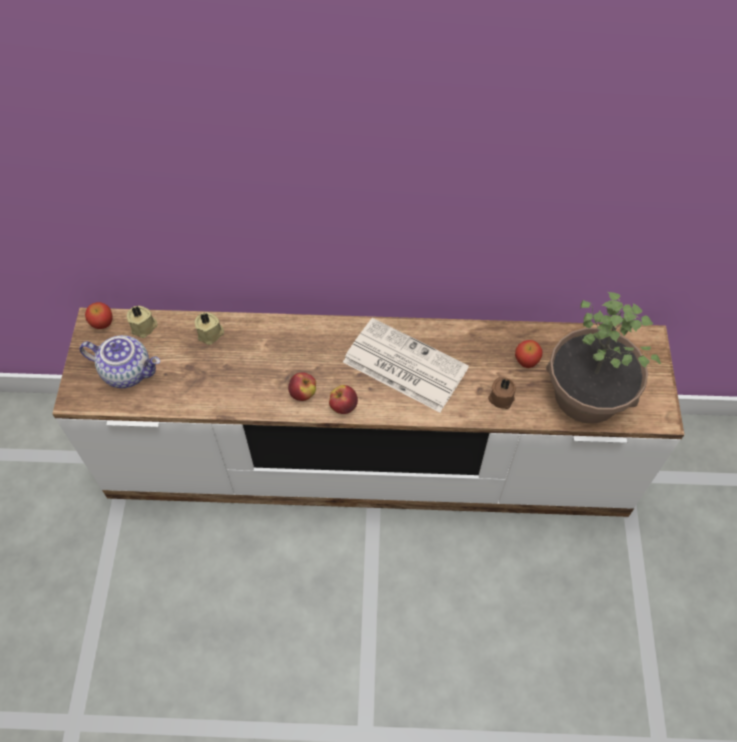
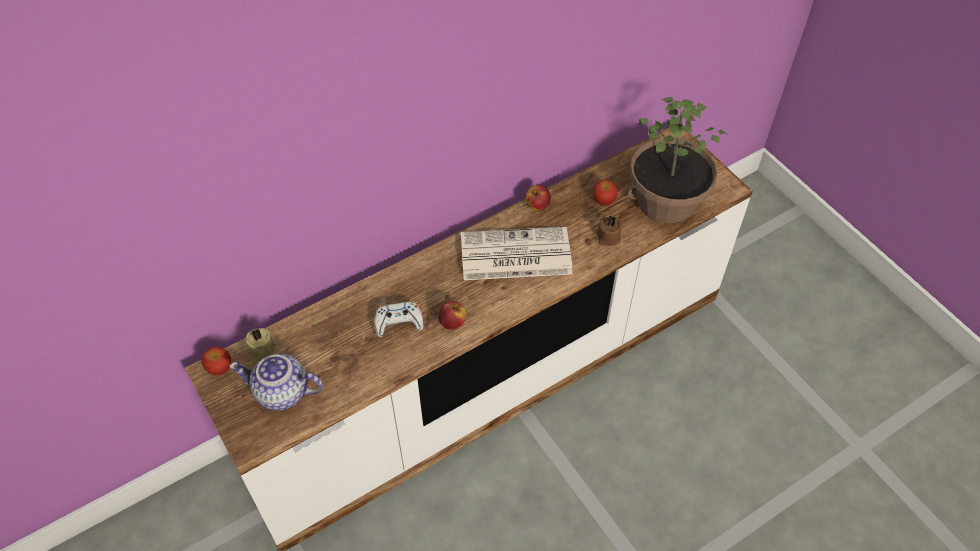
camera: 35 degrees left, 5 degrees down
(128, 371) = (281, 393): teapot -> teapot turned 150 degrees counterclockwise
(211, 334) = (331, 321): beige candle -> none
(260, 367) = (398, 322): none -> white game controller
(343, 406) = (494, 313): apple -> apple (537, 206)

